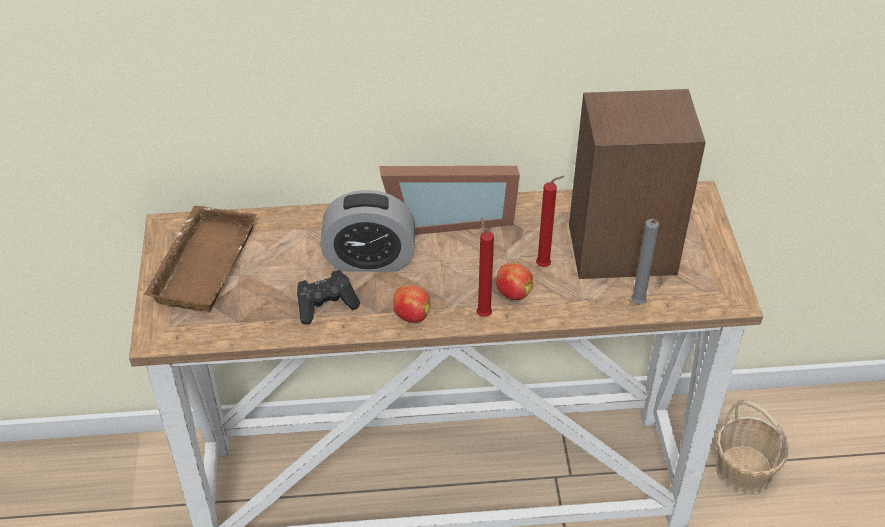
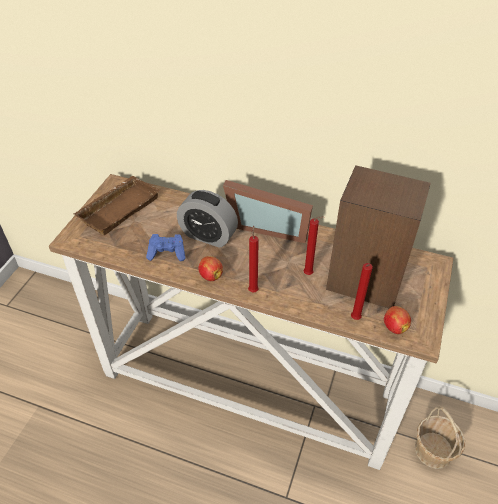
camera: 25 degrees right, 0 degrees up
(326, 305) = (167, 253): black game controller -> blue game controller
(512, 292) = (279, 283): apple -> apple (394, 327)
(638, 304) = (354, 319): grey candle -> red candle

